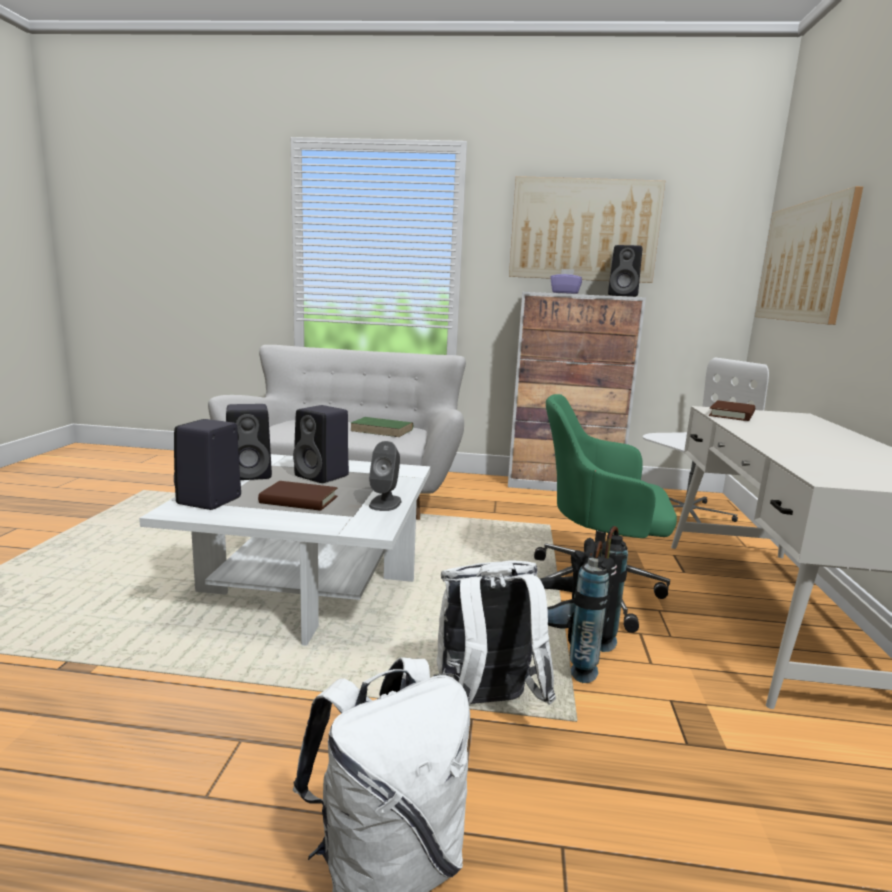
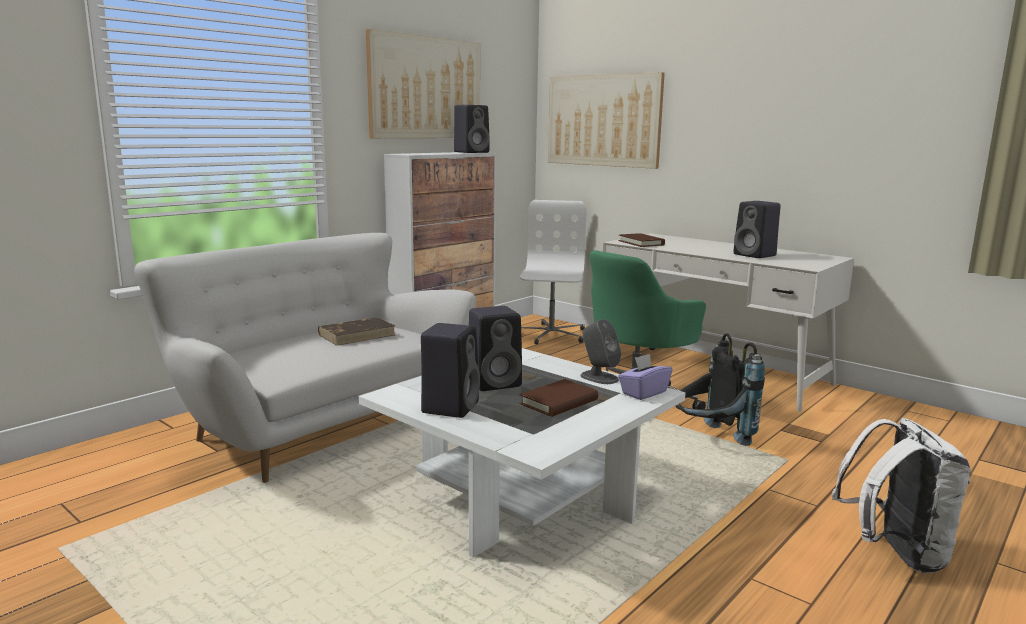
camera: 55 degrees left, 0 degrees up
(208, 501) = (522, 435): black speaker -> black speaker (756, 255)
(382, 430) = (357, 334): green book -> brown book
(485, 705) = (757, 480): white backpack -> none
(565, 293) = (432, 153): purple tissue box -> purple tissue box (643, 393)

